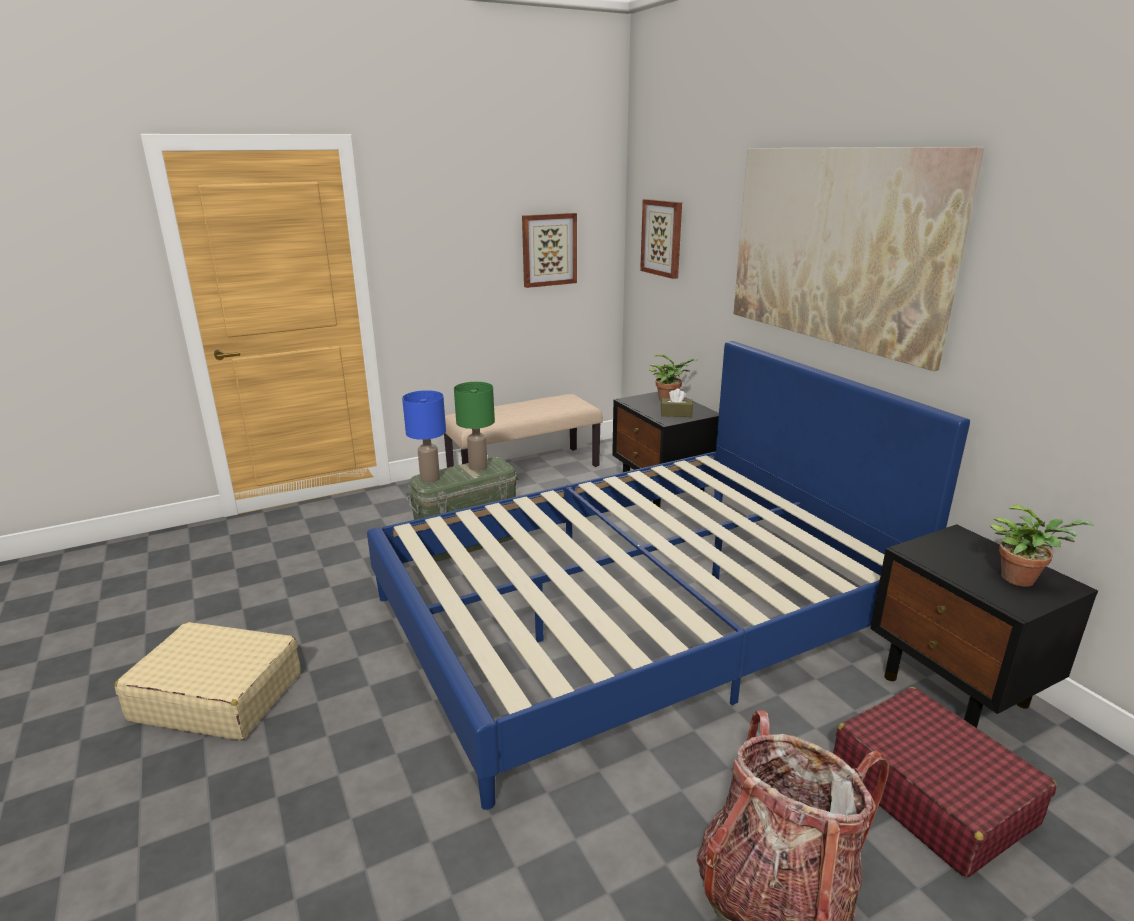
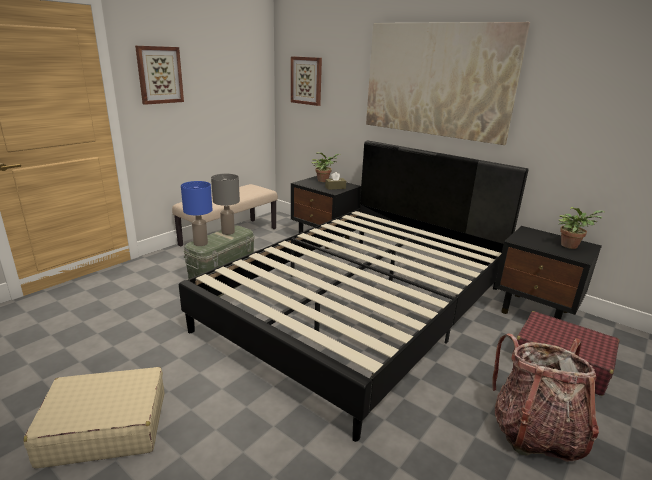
camera: 25 degrees left, 0 degrees up
(477, 466) = (227, 232): green table lamp -> grey table lamp
(549, 250) = (233, 88): picture -> picture (159, 75)
(638, 614) = (361, 307): blue bed -> black bed

